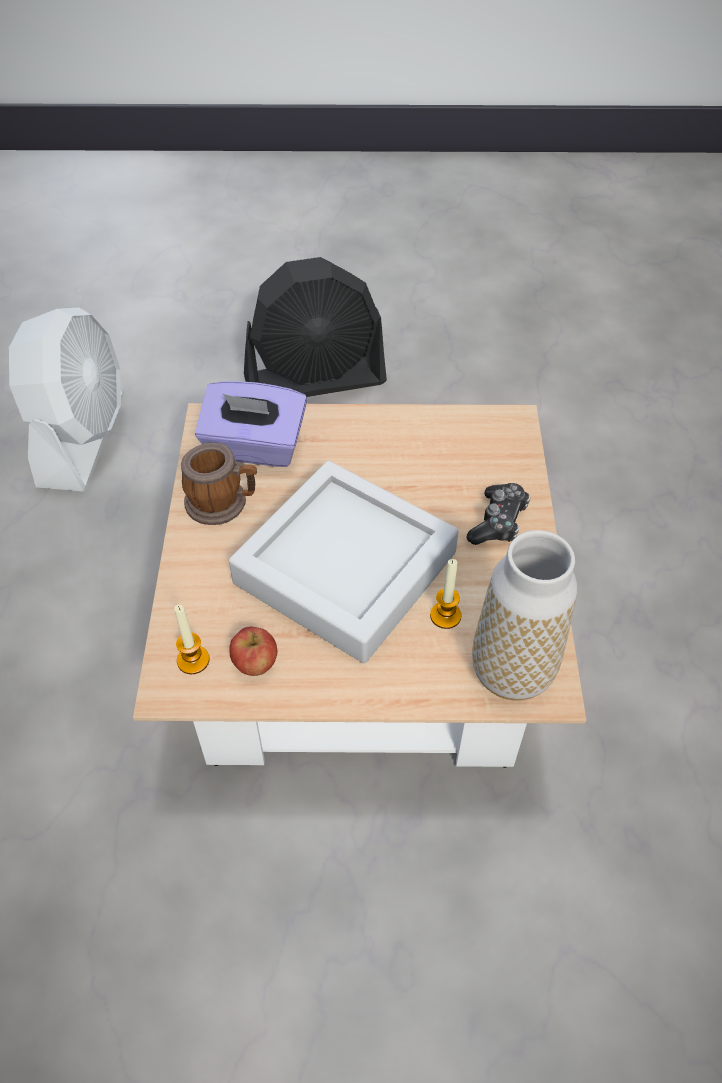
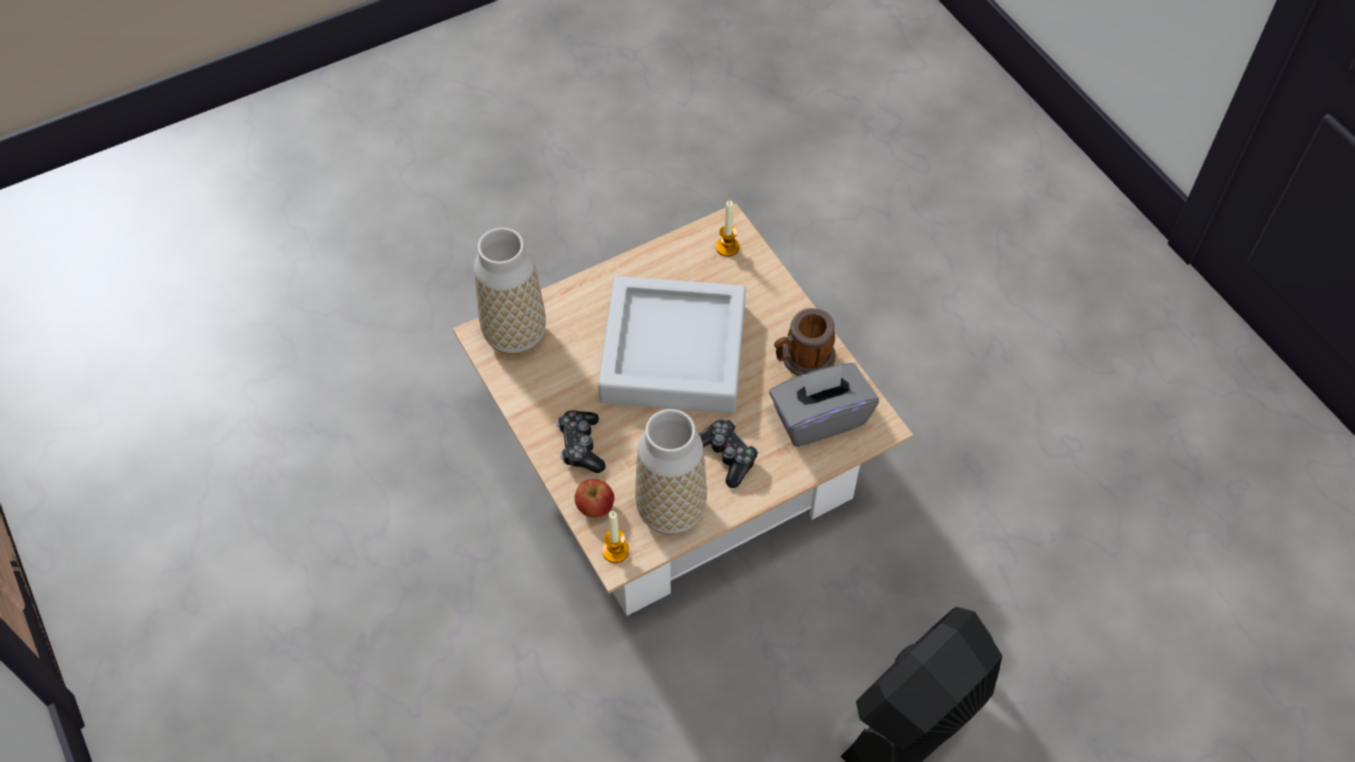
camera: 150 degrees right, 5 degrees up
(83, 437) = (1072, 519): white fan -> none
(254, 448) = (819, 418): purple tissue box -> grey tissue box
(255, 663) = (686, 263): apple -> apple (595, 507)
(363, 454) = (727, 456): none -> game controller
(445, 435) = (671, 511): none -> vase
(445, 615) = (580, 352): candle -> candle (615, 551)

